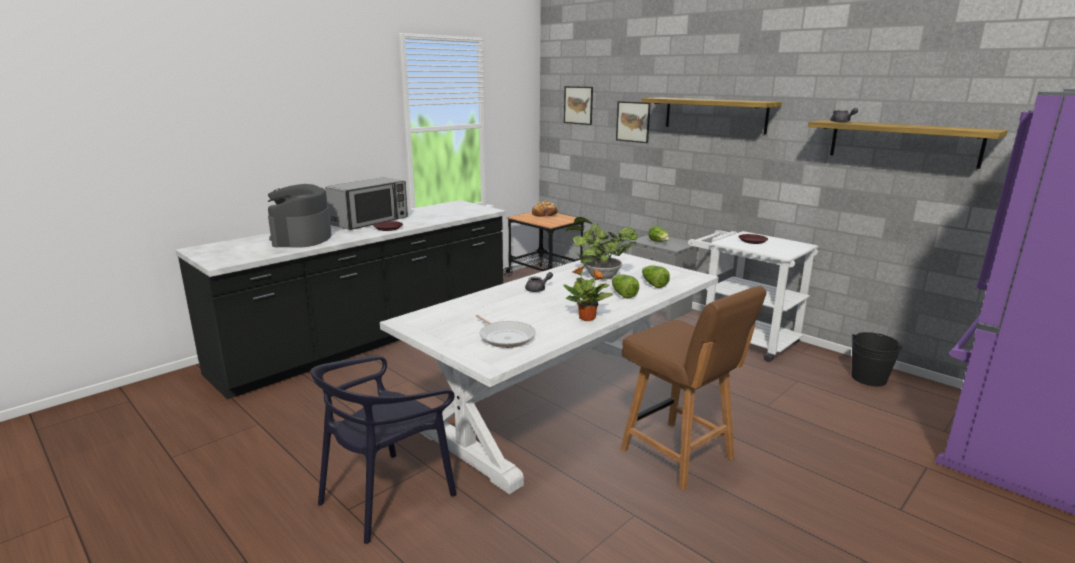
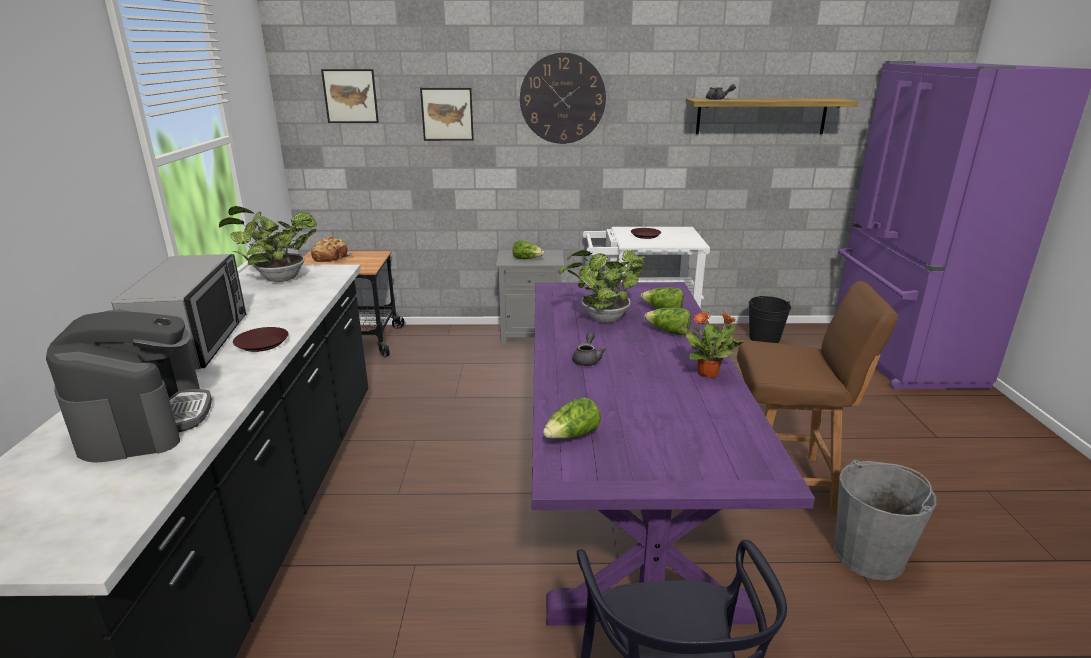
camera: 45 degrees left, 5 degrees up
(302, 238) = (145, 420): coffee machine -> coffee machine turned 150 degrees counterclockwise
(448, 311) = (572, 436): none -> lettuce
(454, 208) = (277, 279): none -> potted plant
(505, 337) = (704, 437): frying pan -> none
(564, 402) = (622, 485): white dining table -> purple dining table
(652, 519) = (869, 555): none -> grey bucket
(714, 114) = (562, 99): shelf -> wall clock

